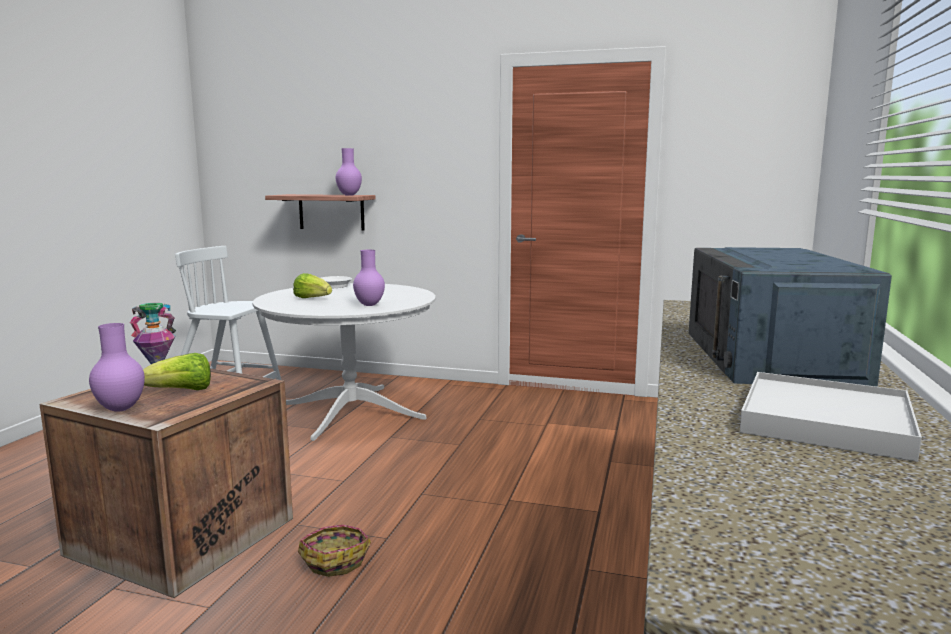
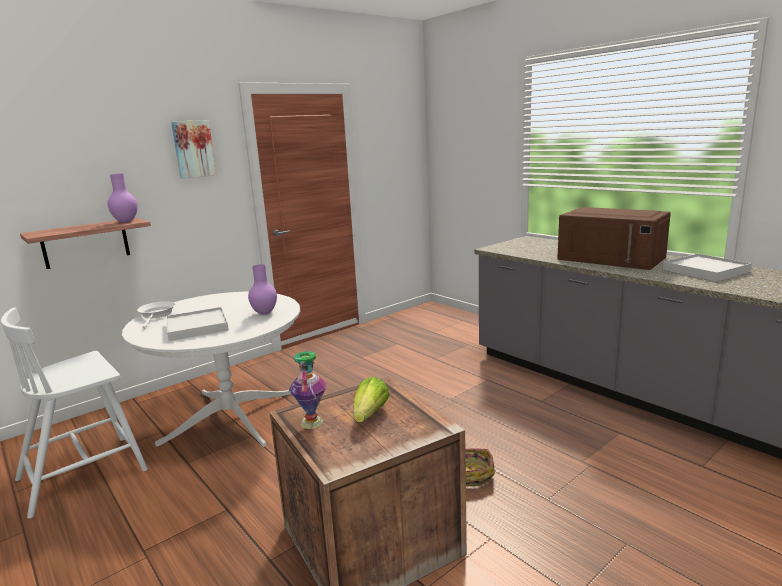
camera: 55 degrees left, 5 degrees up
(120, 409) = (392, 442): purple vase -> none
(312, 299) = (197, 327): lettuce -> white tray
(438, 129) = (193, 149): none -> picture
(770, 357) = (612, 258): blue microwave -> brown microwave

